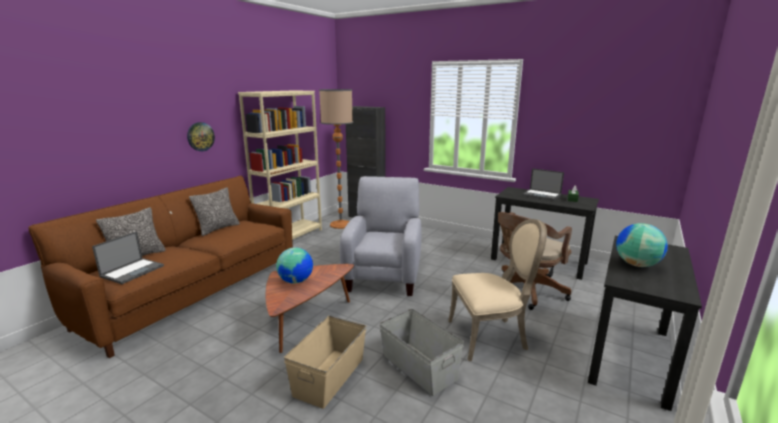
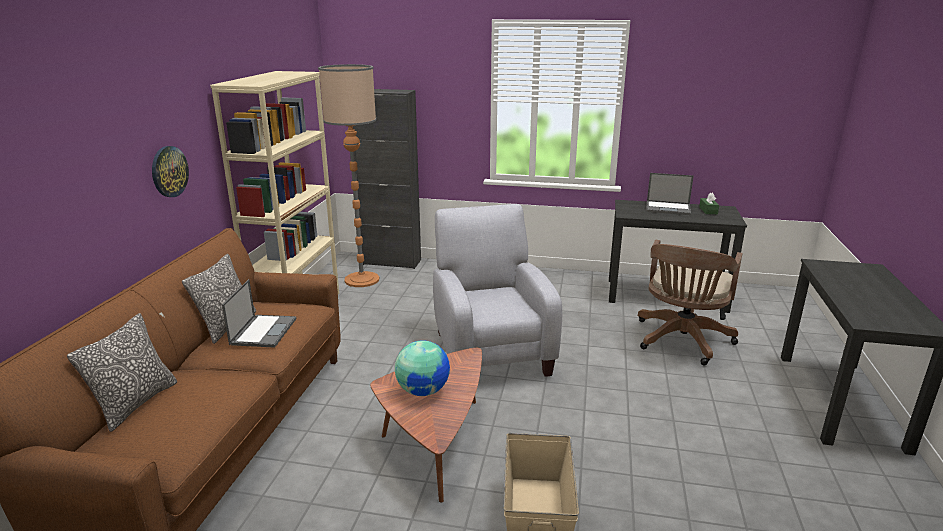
camera: 20 degrees left, 5 degrees up
(133, 271) = (166, 431): laptop -> laptop (263, 331)
(419, 367) = (636, 474): grey storage box -> none
(490, 336) = (686, 411): beige chair -> none
(636, 264) = (858, 296): globe -> none

